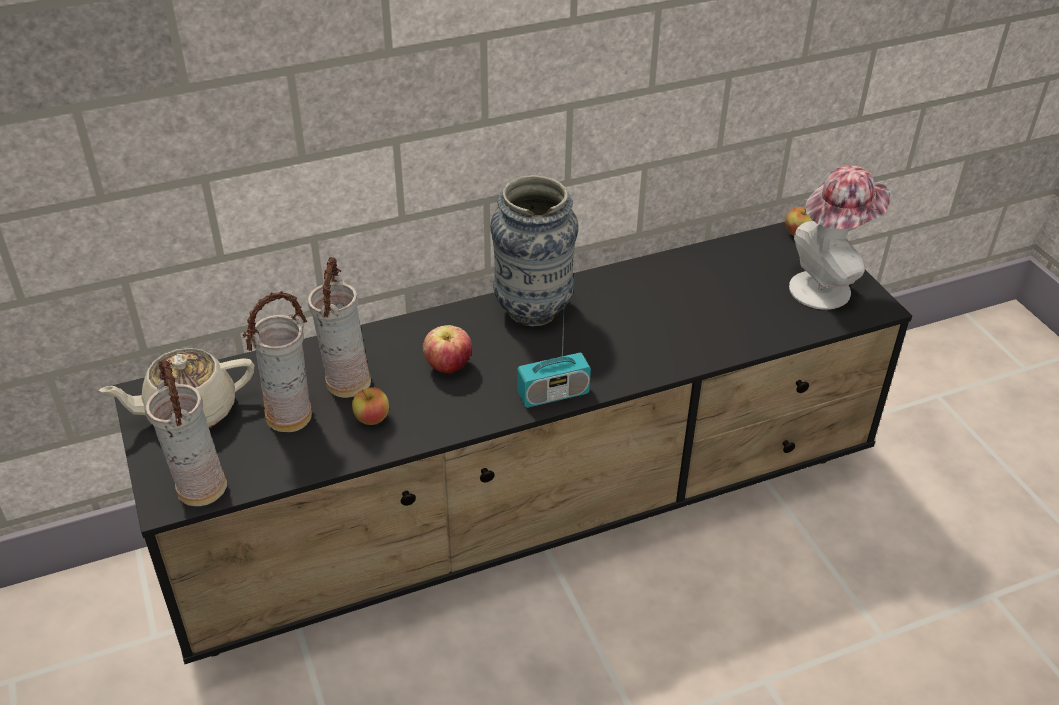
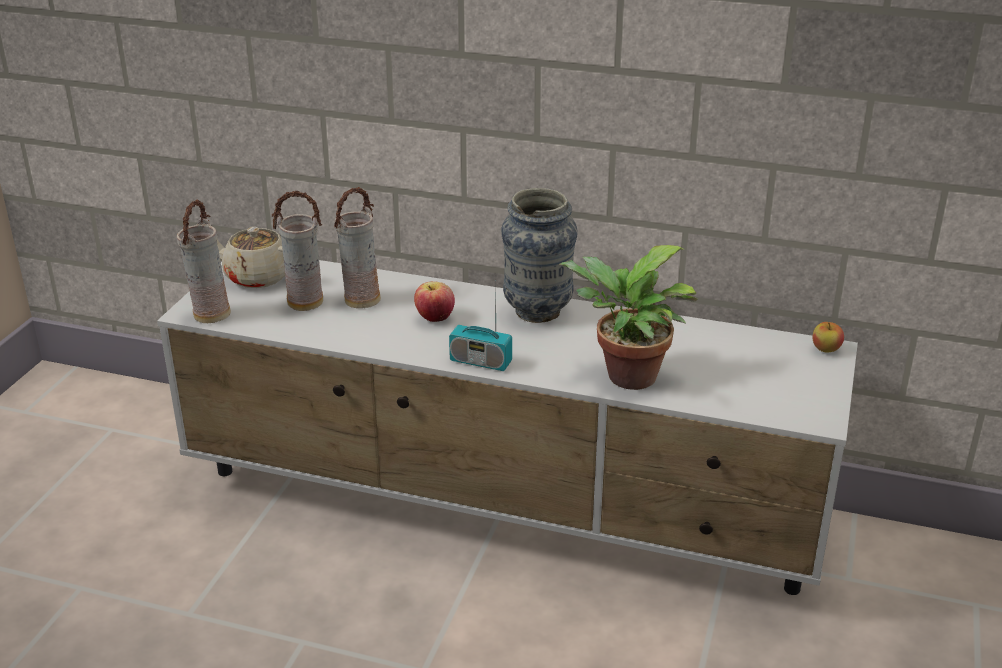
camera: 40 degrees right, 10 degrees down
(372, 419) = (349, 324): apple -> none
(531, 517) = (504, 506): black tv stand -> white tv stand
(692, 343) = (625, 378): none -> potted plant
(826, 287) = (794, 391): hat -> none

